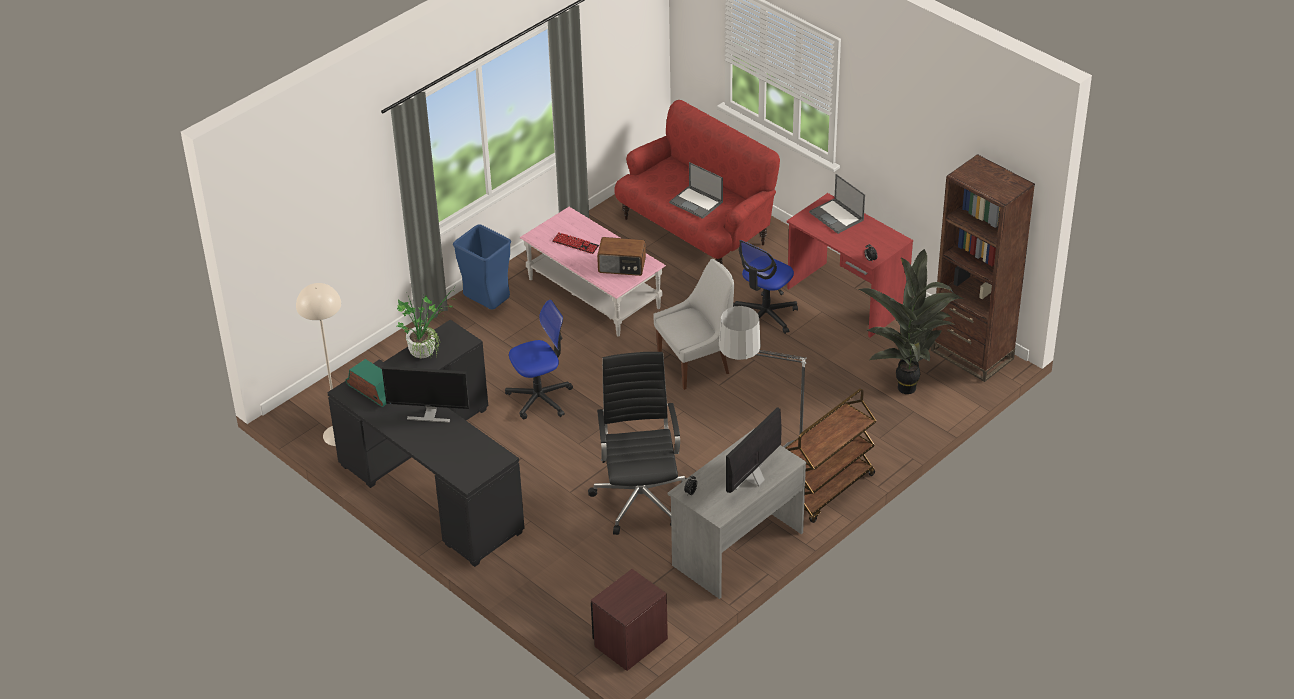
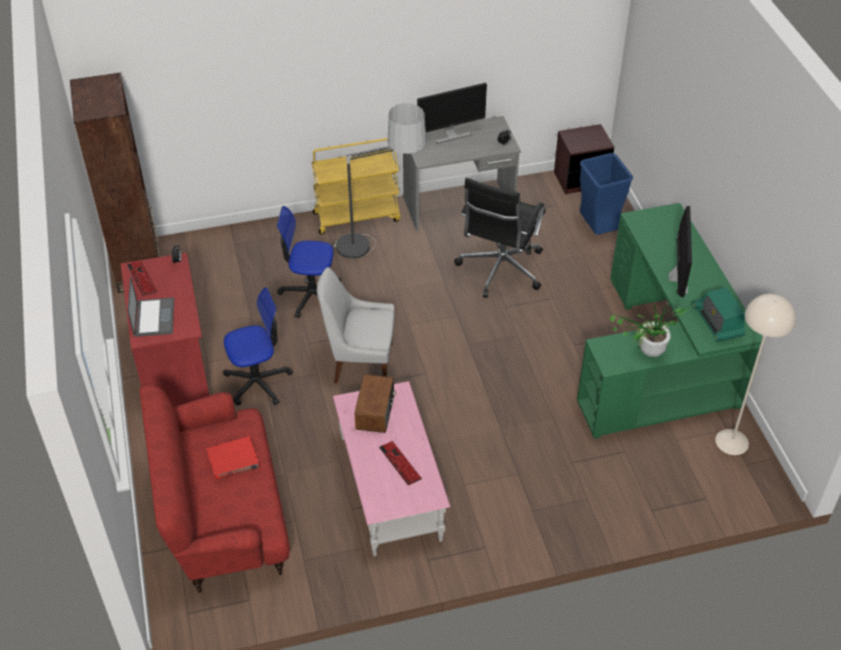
camera: 150 degrees left, 5 degrees up
(429, 415) = (677, 278): monitor -> monitor turned 60 degrees clockwise
(432, 477) = (662, 361): black desk -> green desk
(487, 305) = (508, 527): blue trash can -> blue trash can (598, 230)
(540, 398) = (522, 393): office chair -> office chair (310, 295)
(622, 266) = (376, 412): radio -> radio turned 60 degrees clockwise
(696, 202) = (233, 460): laptop -> red book
(828, 490) = (357, 216): brown cart -> yellow cart
(880, 236) = (142, 279): none -> keyboard
(907, 385) = (214, 266): potted plant -> none

